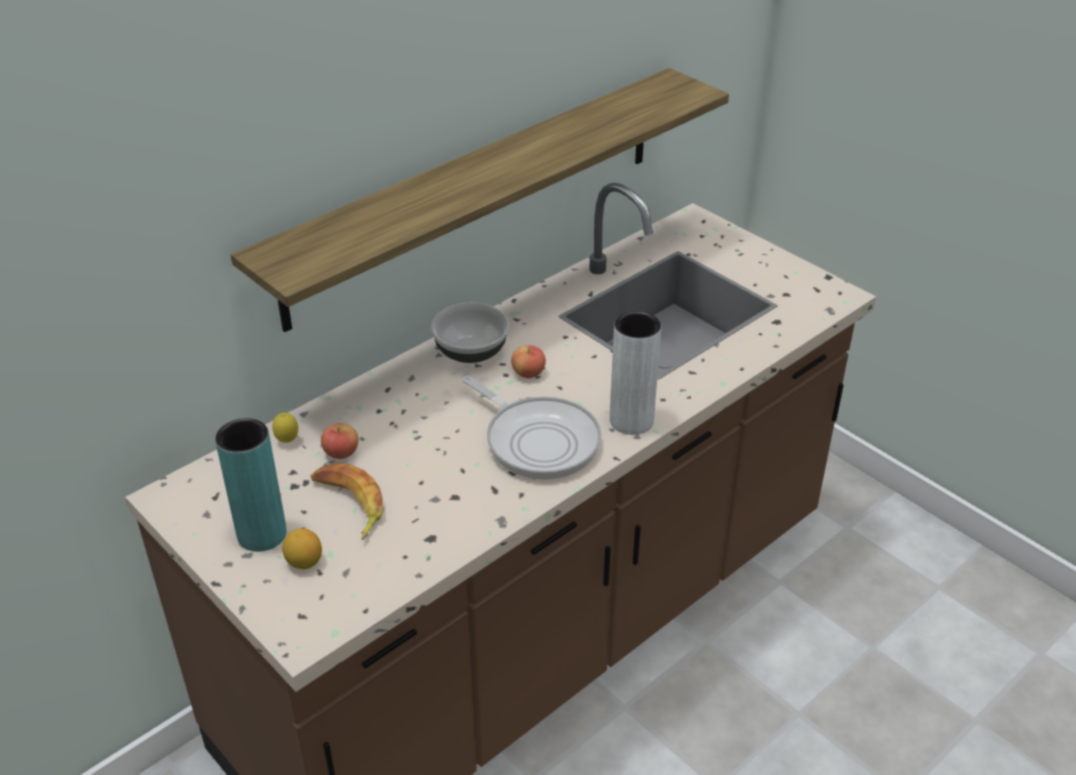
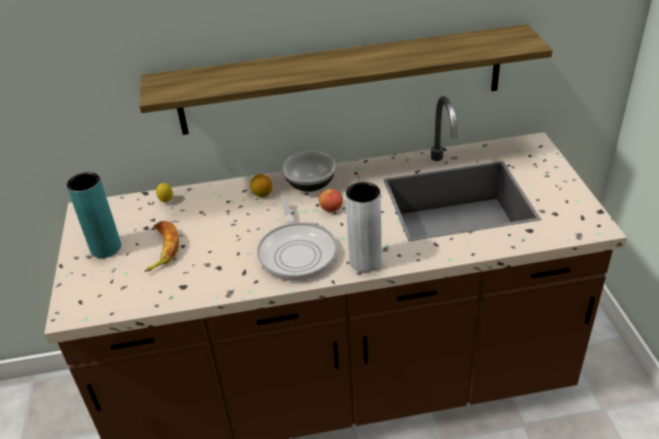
camera: 35 degrees right, 0 degrees up
(304, 562) = (110, 272): lemon -> lemon (262, 194)
(341, 453) = (186, 218): apple -> none

